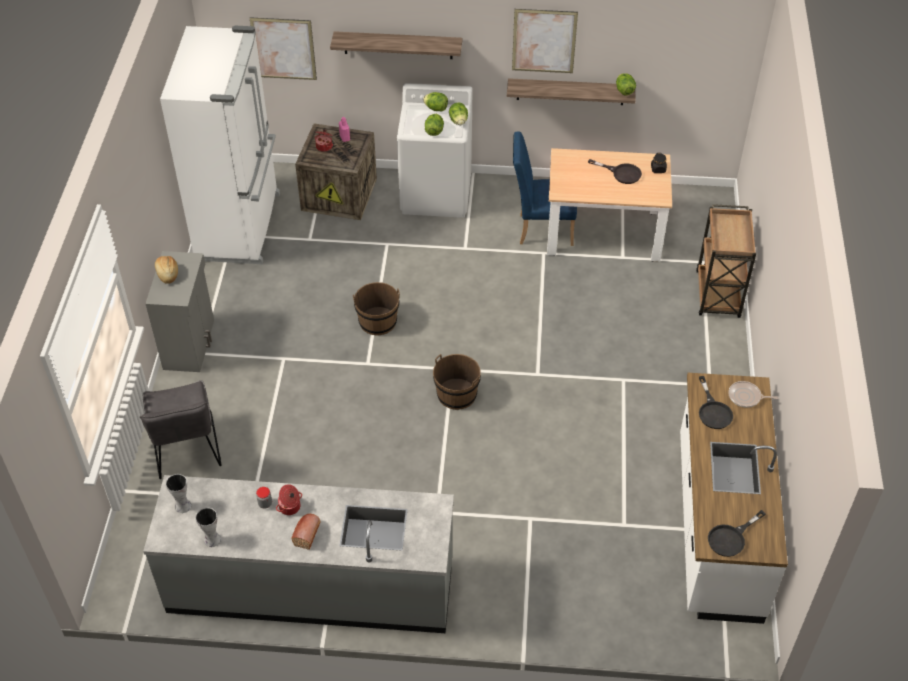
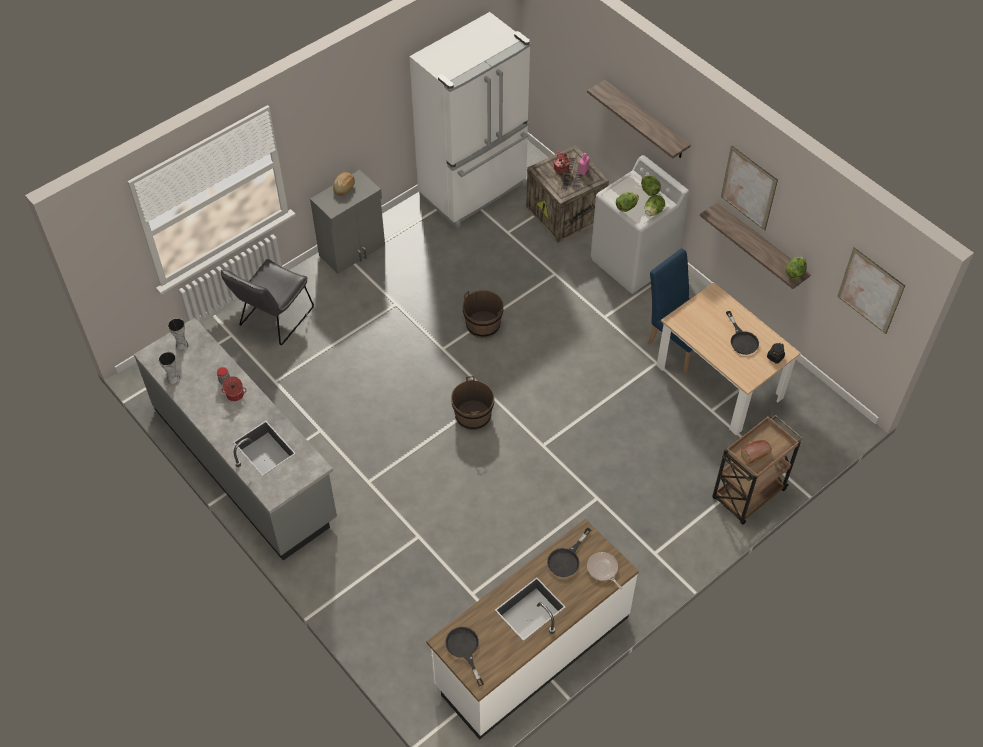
camera: 45 degrees right, 5 degrees up
(283, 48) = (570, 71): picture -> picture (870, 290)
(307, 533) = (225, 419): bread -> bread (756, 453)
(731, 538) = (464, 649): black frying pan -> black frying pan turned 60 degrees clockwise

